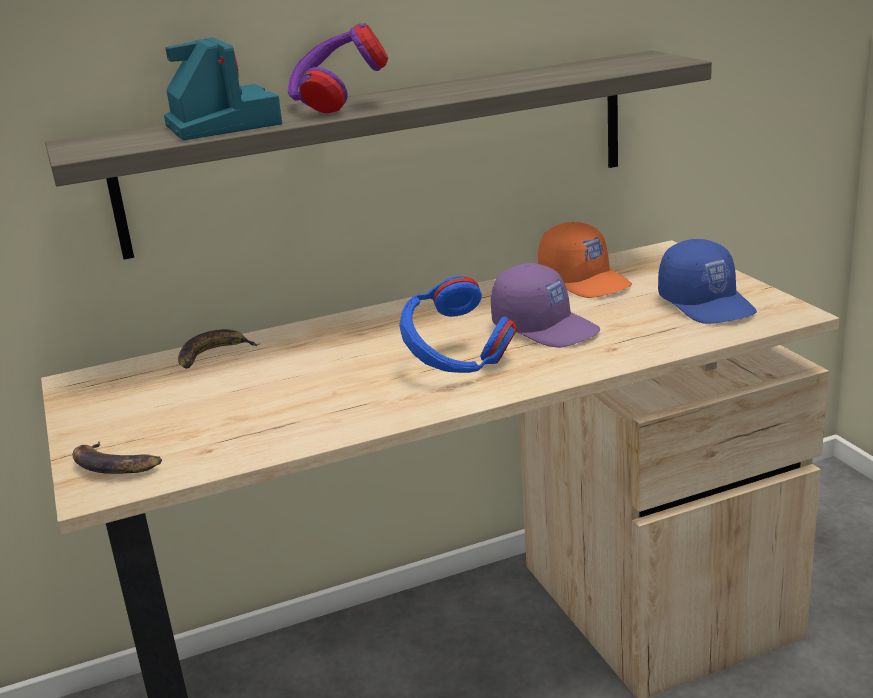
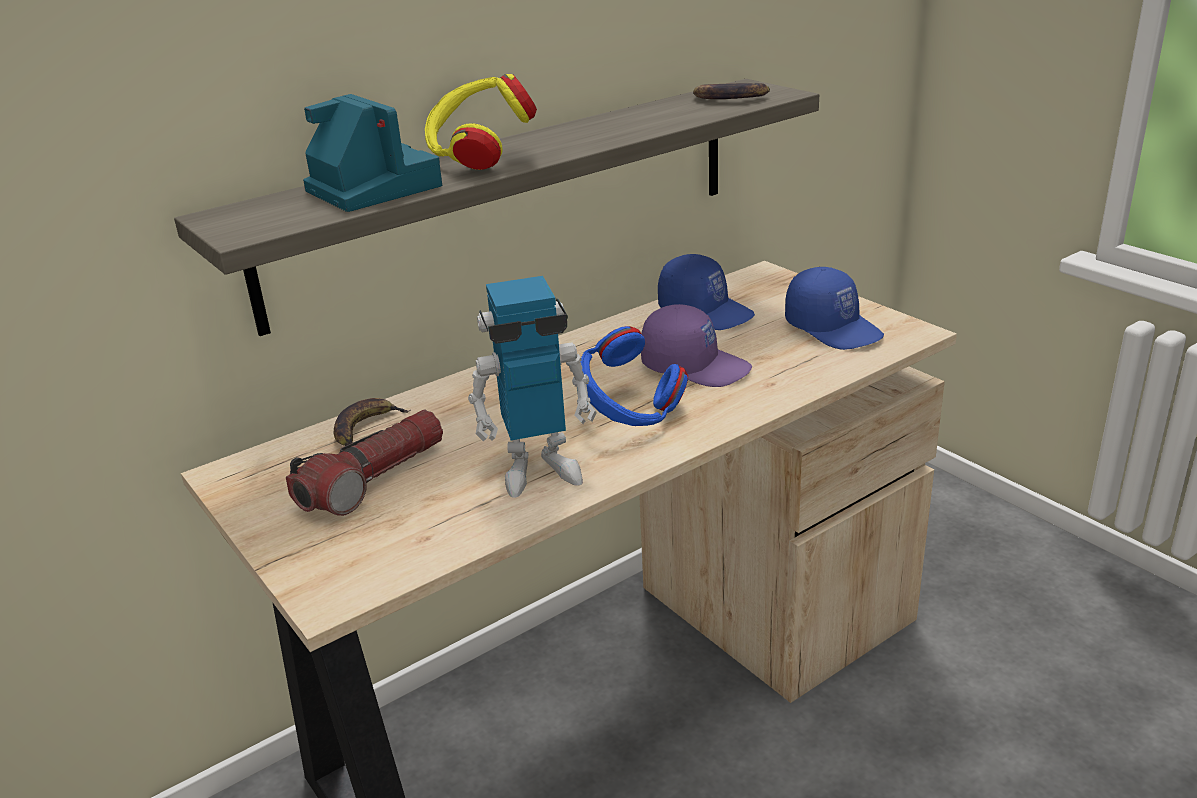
camera: 15 degrees left, 5 degrees up
(115, 465) = (333, 567): banana -> banana (729, 98)
(193, 398) = (373, 479): none -> flashlight
(336, 105) = (479, 158): purple headphones -> yellow headphones
(343, 404) = (539, 470): none -> toy robot
(585, 281) = (706, 311): orange cap -> blue cap

